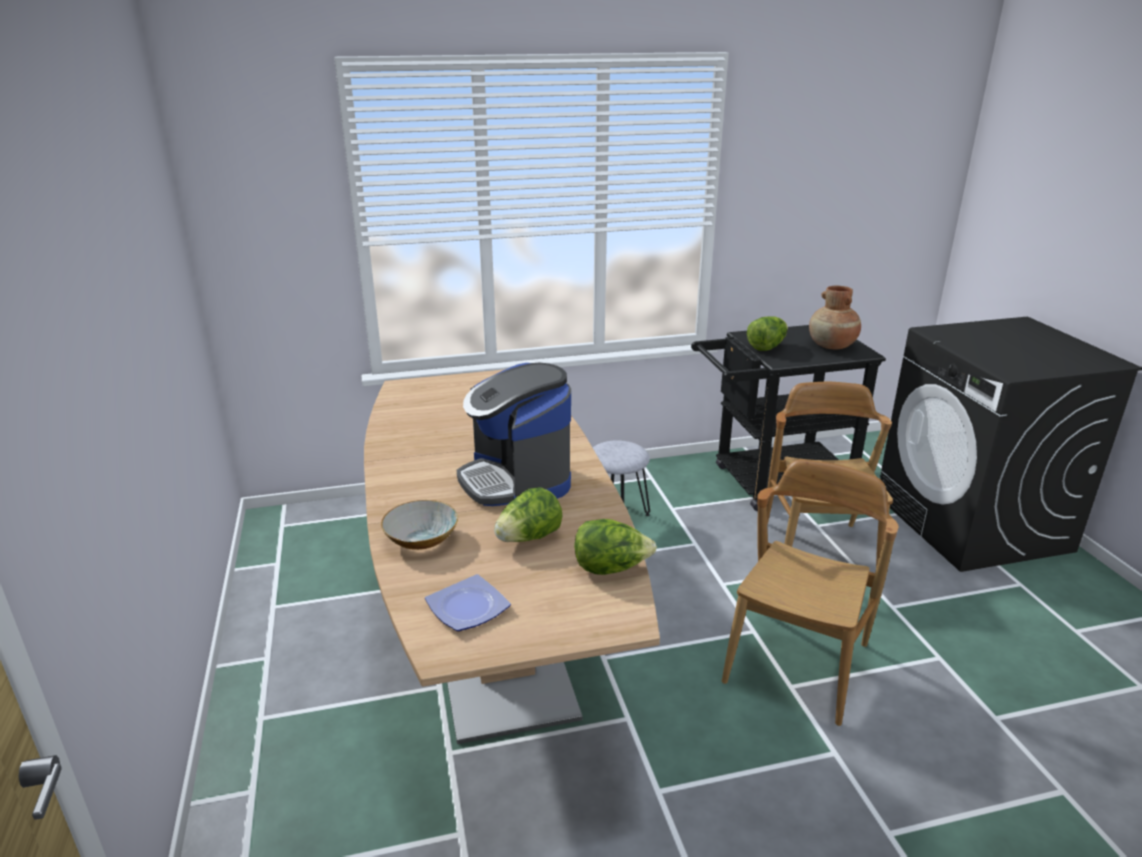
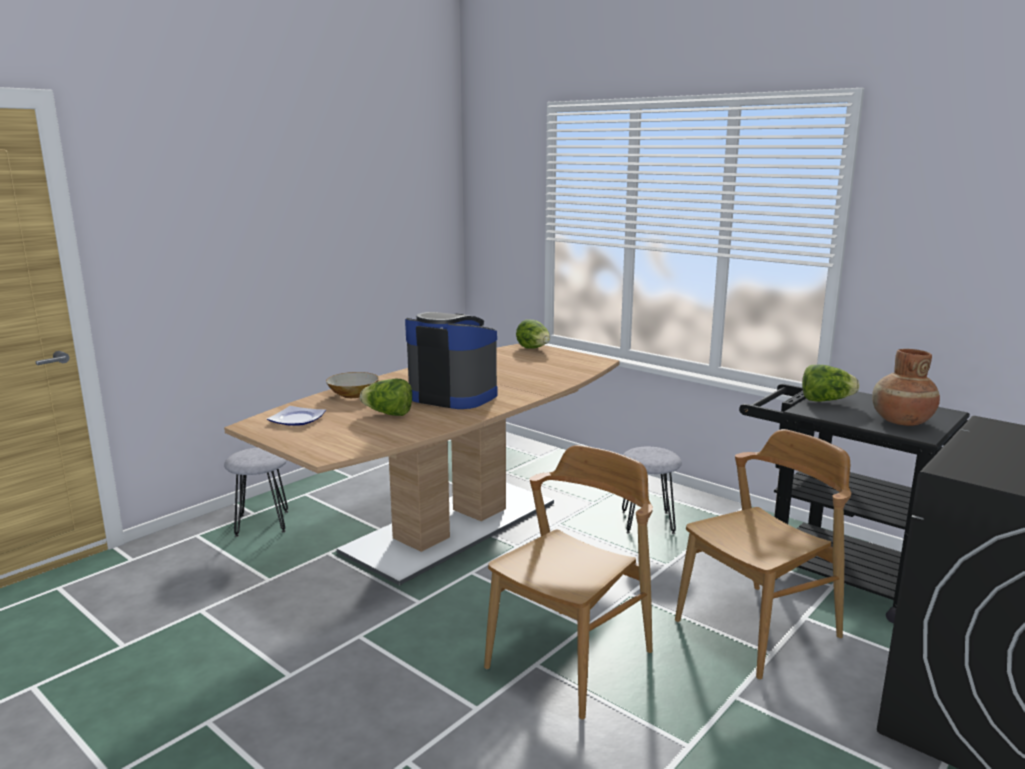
camera: 55 degrees right, 10 degrees down
(294, 791) = (262, 523): none -> grey stool
(516, 481) = (453, 396): coffee machine -> coffee machine turned 90 degrees clockwise
(611, 568) = (380, 439): lettuce -> lettuce (533, 349)
(797, 663) = (571, 660): brown chair -> brown chair turned 45 degrees counterclockwise

